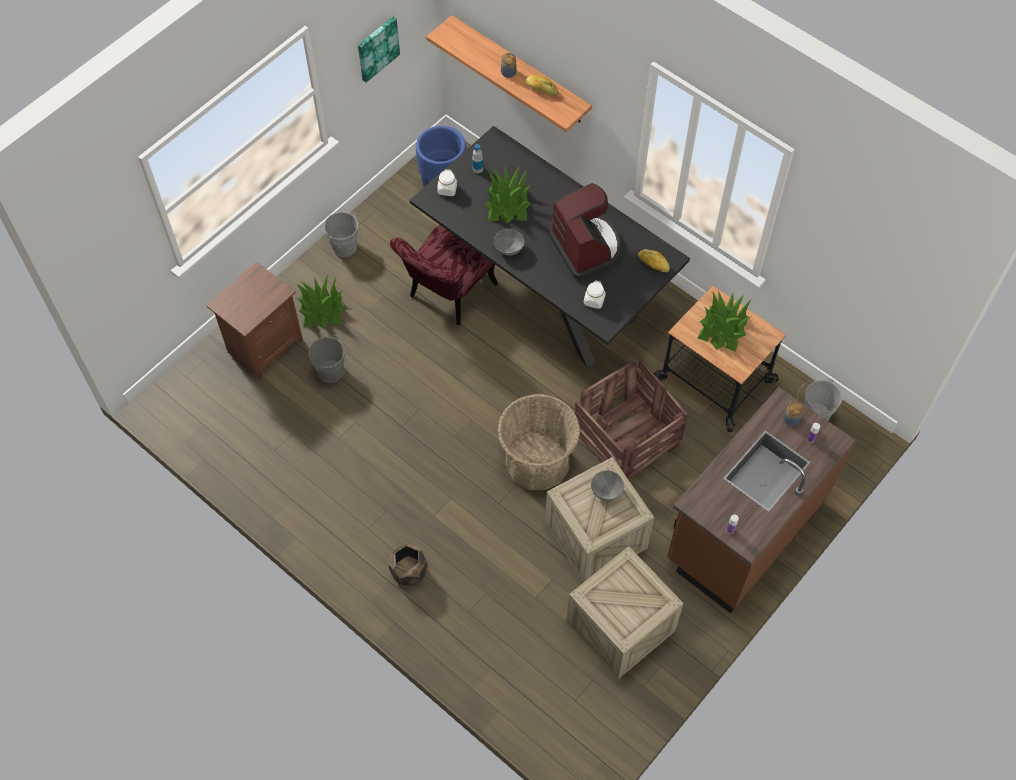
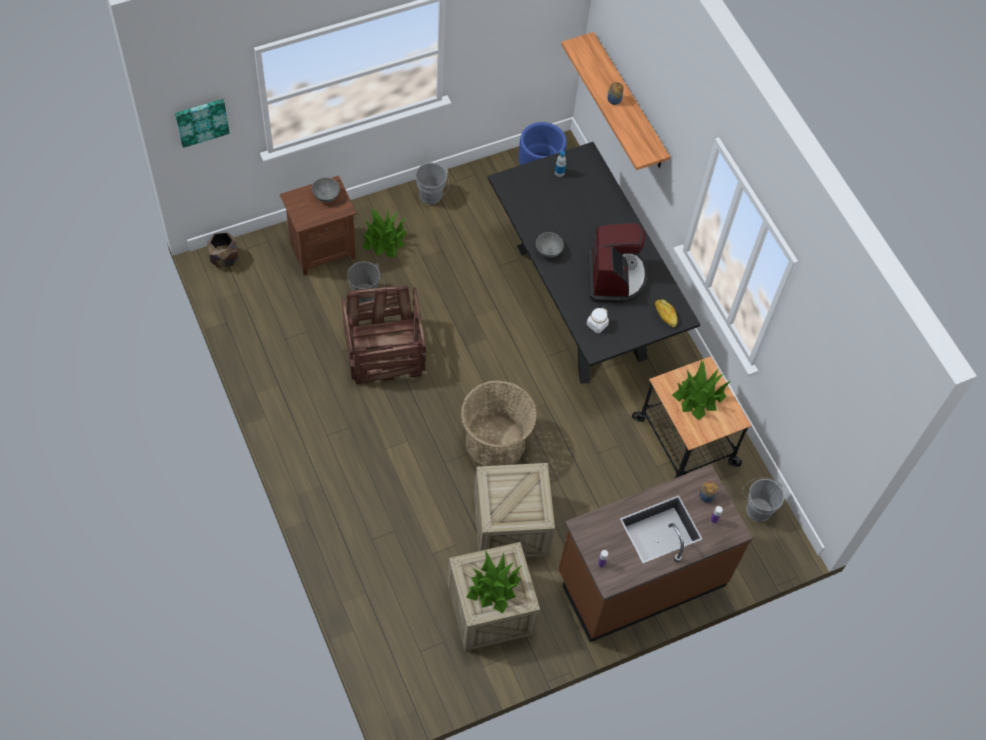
camera: 20 degrees right, 0 degrees up
(377, 48) = (512, 35): picture -> picture (201, 121)
(408, 572) = (340, 485): brown planter -> brown planter (224, 258)
(447, 189) = (524, 179): white jar -> none
(447, 296) = (494, 272): red chair -> none
(507, 204) = (568, 213): potted plant -> potted plant (493, 586)
(541, 89) = (634, 125): bread -> none
(606, 491) = (526, 488): grey bowl -> grey bowl (326, 195)
(628, 436) = (583, 456): crate -> crate (385, 350)

